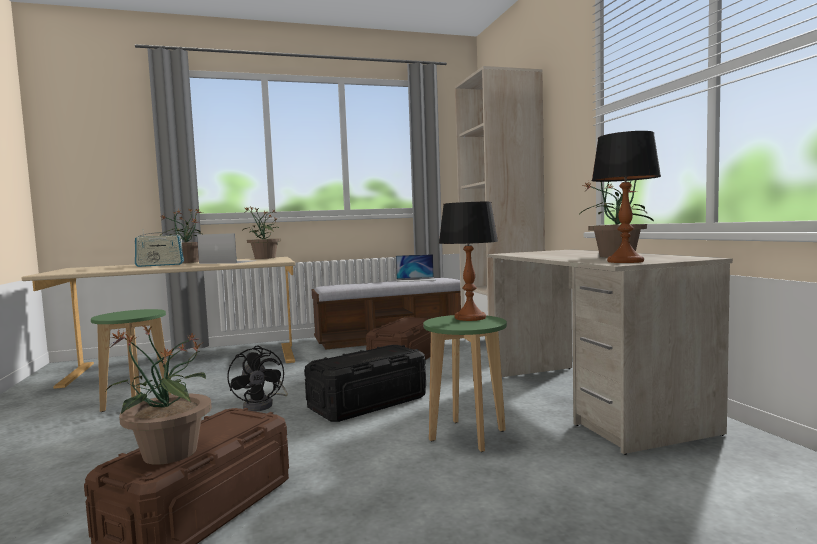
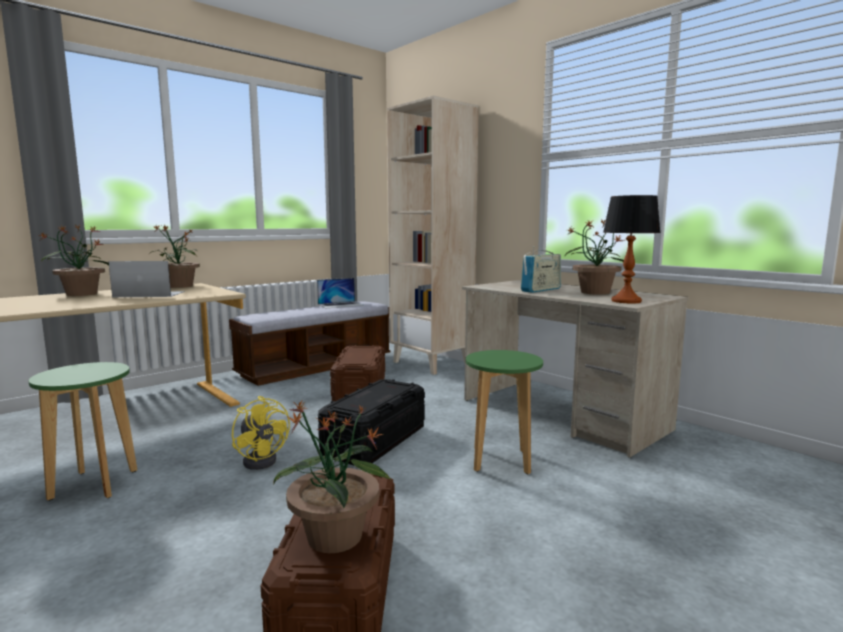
camera: 25 degrees left, 5 degrees up
(160, 265) = (56, 300): radio -> radio (541, 290)
(263, 404) = (263, 459): black fan -> yellow fan
(470, 318) = (501, 354): table lamp -> none

